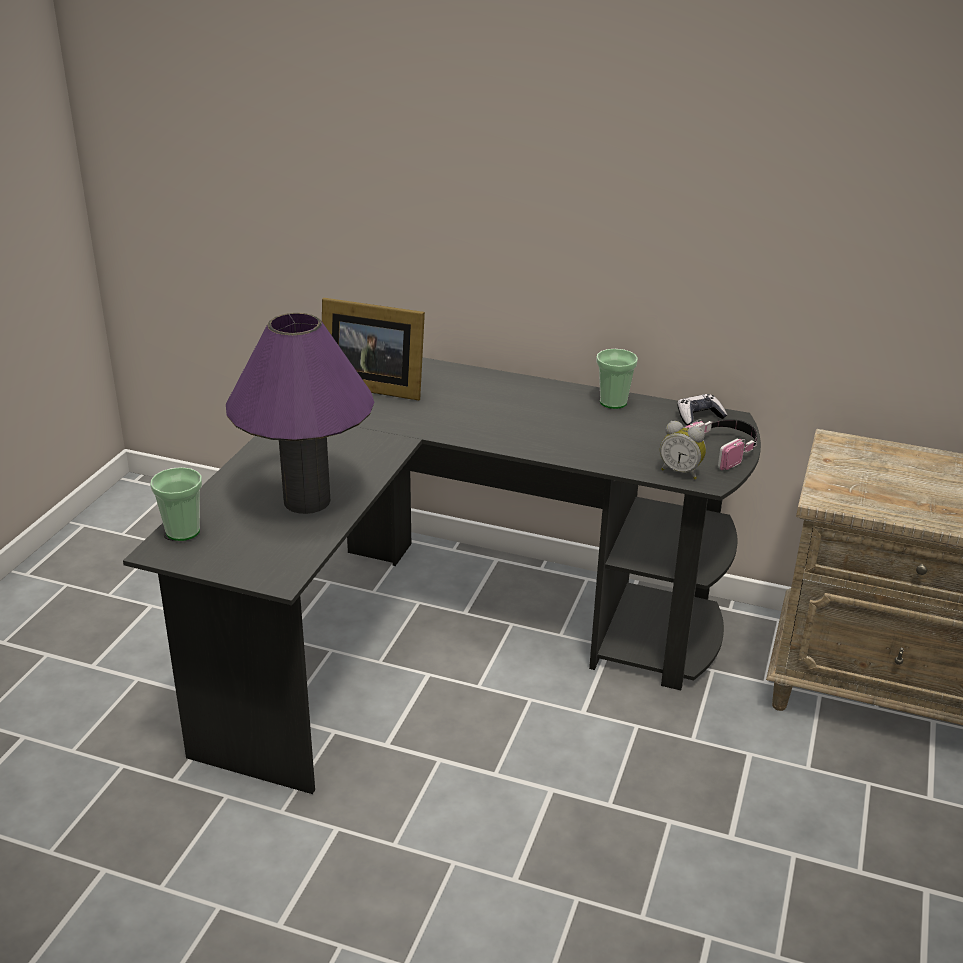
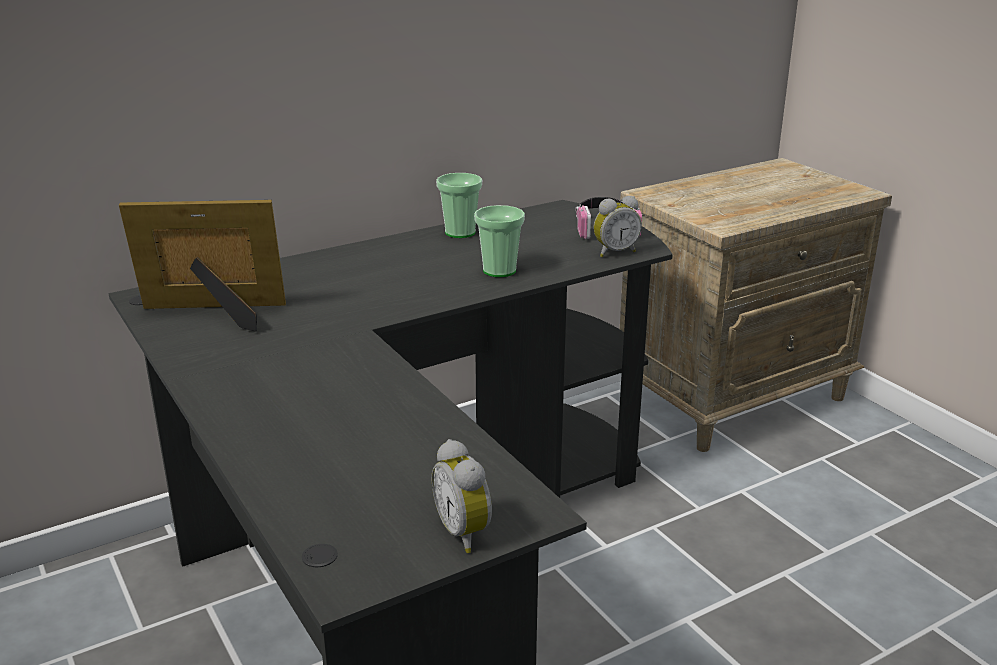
camera: 50 degrees left, 5 degrees down
(183, 531) = (327, 545): cup -> cup (499, 270)
(238, 566) = (466, 532): none -> alarm clock
(307, 501) = (389, 434): purple table lamp -> none
(371, 385) = (216, 313): picture frame -> picture frame turned 150 degrees counterclockwise
(699, 417) = (540, 215): game controller -> none

